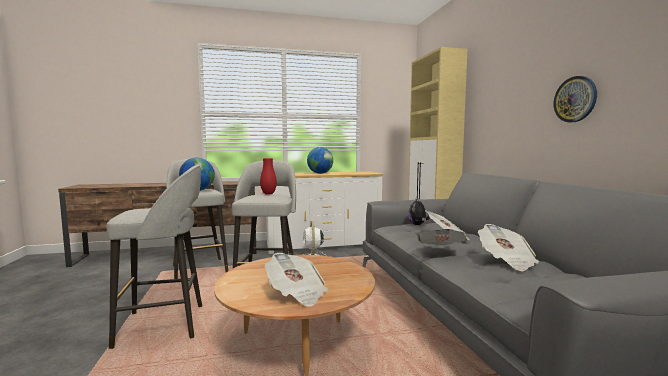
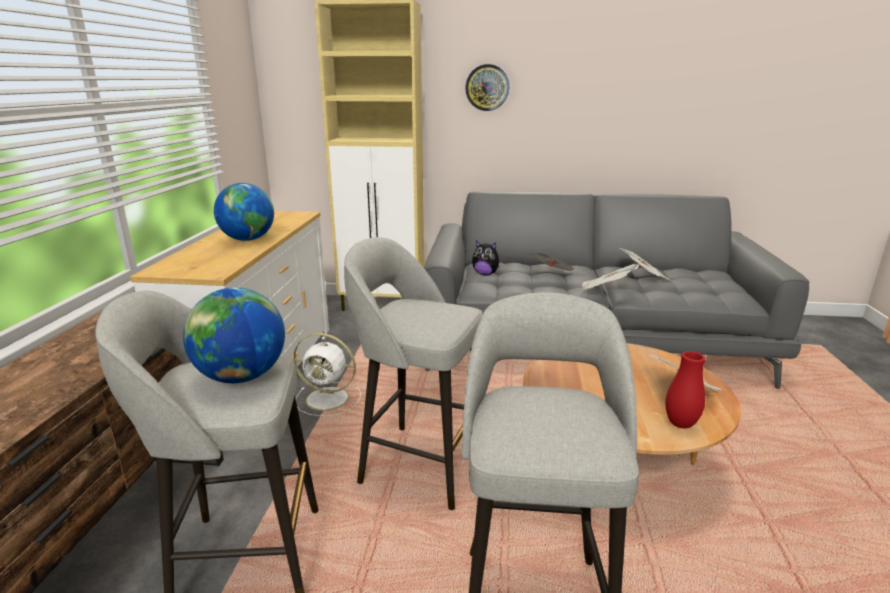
camera: 70 degrees left, 15 degrees up
(268, 194) = (395, 309): red vase -> red vase (680, 424)
(575, 99) = (591, 107): wall clock -> wall clock (487, 87)

